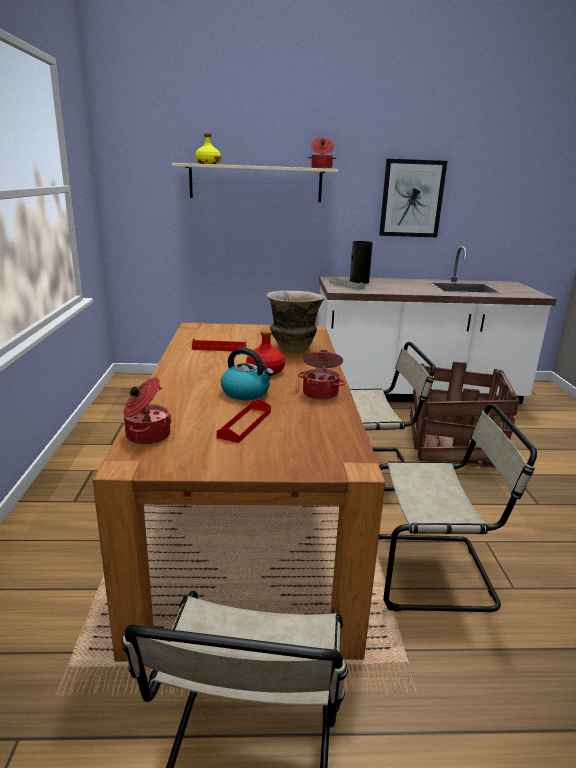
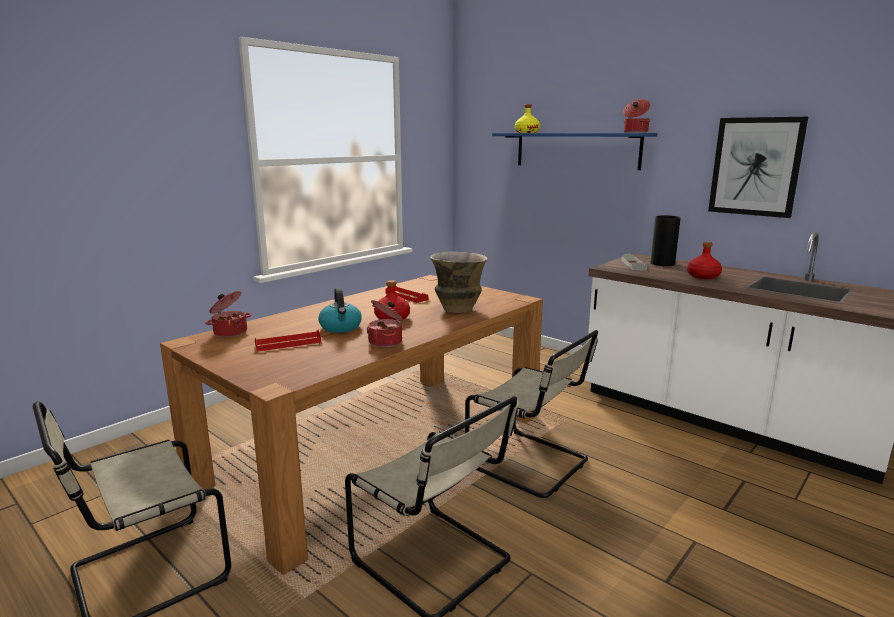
camera: 45 degrees right, 5 degrees down
(256, 183) = (576, 150): beige shelf -> blue shelf
(405, 287) = (703, 276): none -> red bottle
(453, 444) = (671, 482): crate -> none

